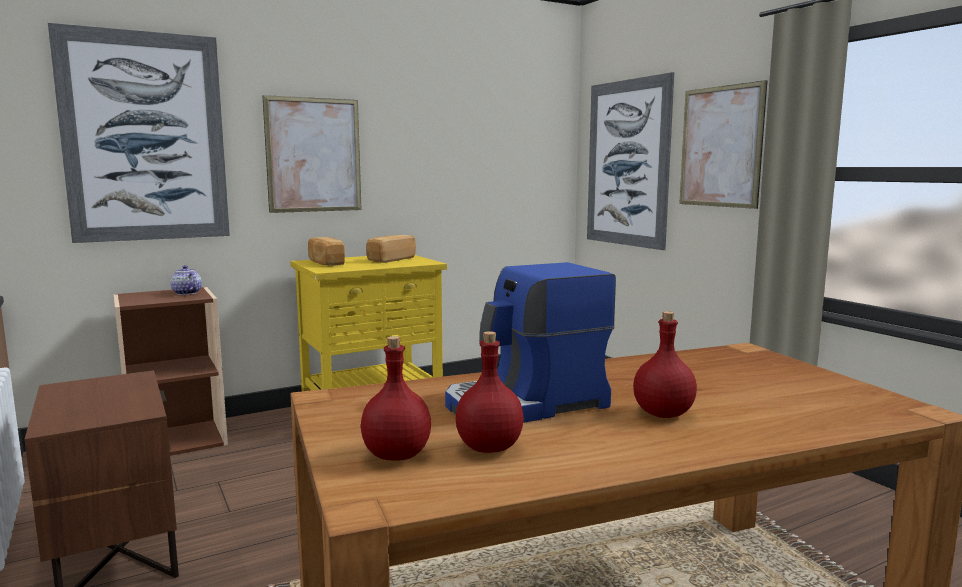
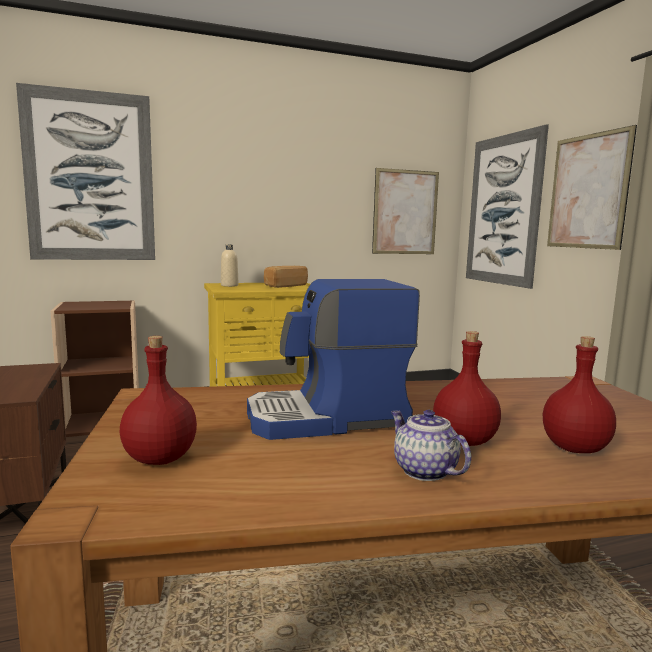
camera: 10 degrees right, 0 degrees up
(186, 293) = (114, 304): teapot -> teapot (423, 470)
(314, 155) = (227, 196): picture -> picture (405, 212)
(325, 263) = (229, 285): bread -> beige bottle
(489, 447) = (258, 459): red bottle -> red bottle (574, 448)

